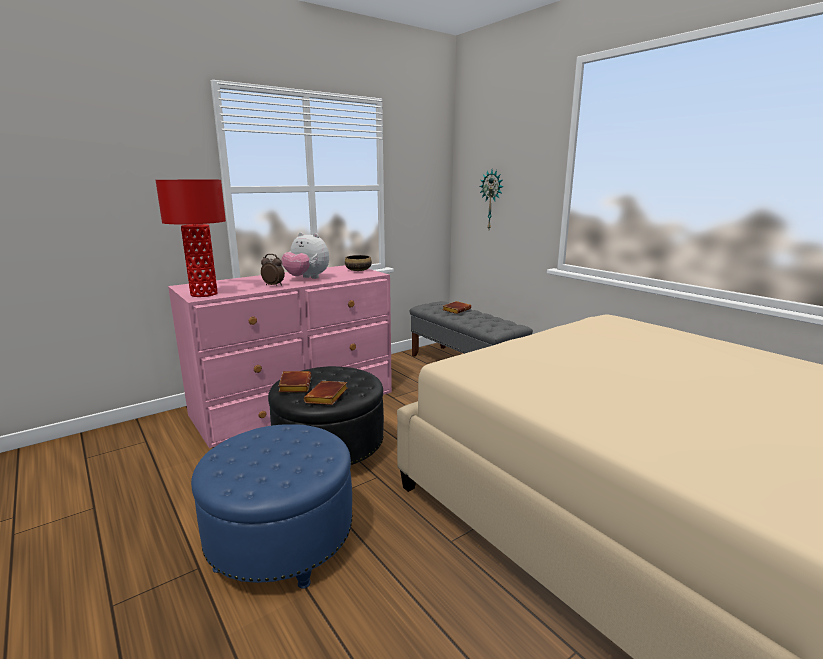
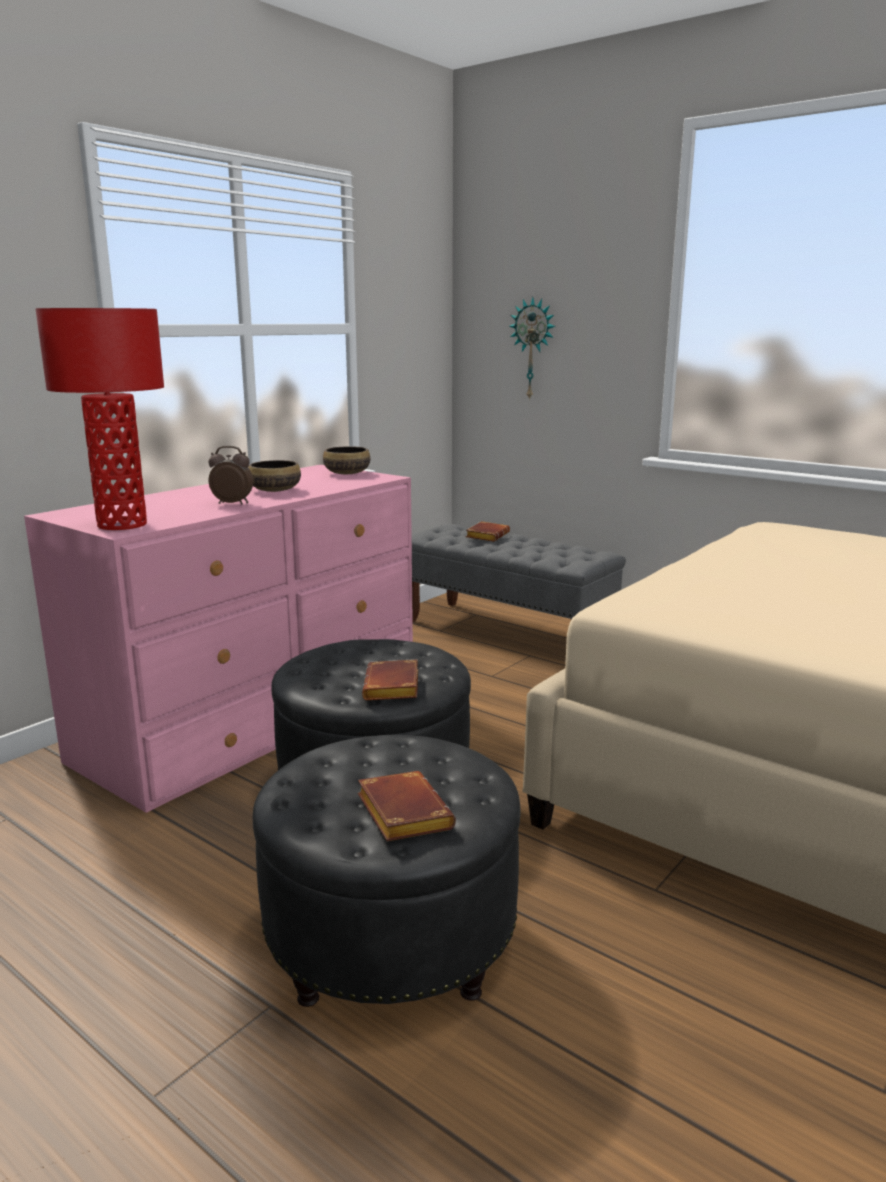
camera: 15 degrees left, 0 degrees up
(281, 543) = (390, 941): blue ottoman -> black ottoman
(294, 385) = (317, 675): brown book -> brown book (400, 813)
(307, 278) = (276, 490): plush toy -> bowl

